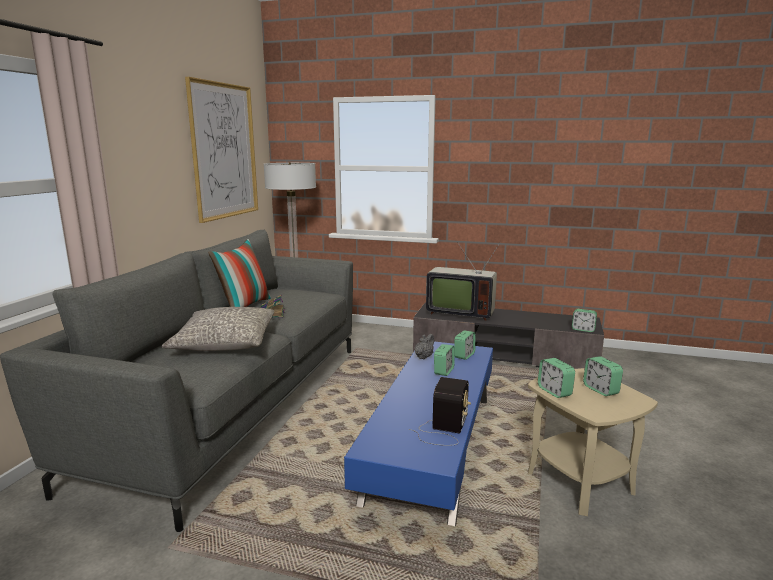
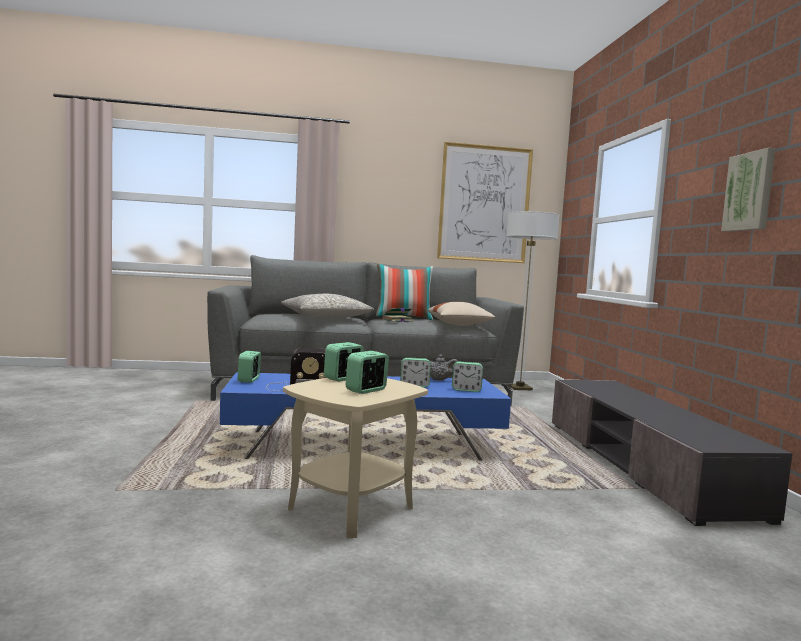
camera: 65 degrees right, 10 degrees down
(312, 296) = (459, 325): none -> beige pillow
(460, 312) = (613, 391): television -> none
(528, 166) = (750, 192): none -> picture
(583, 329) = (694, 441): alarm clock -> alarm clock (249, 380)

